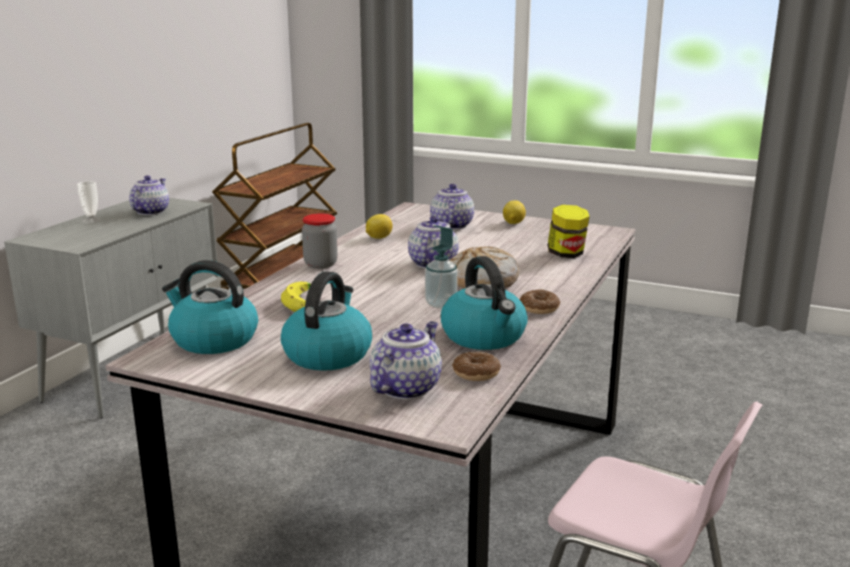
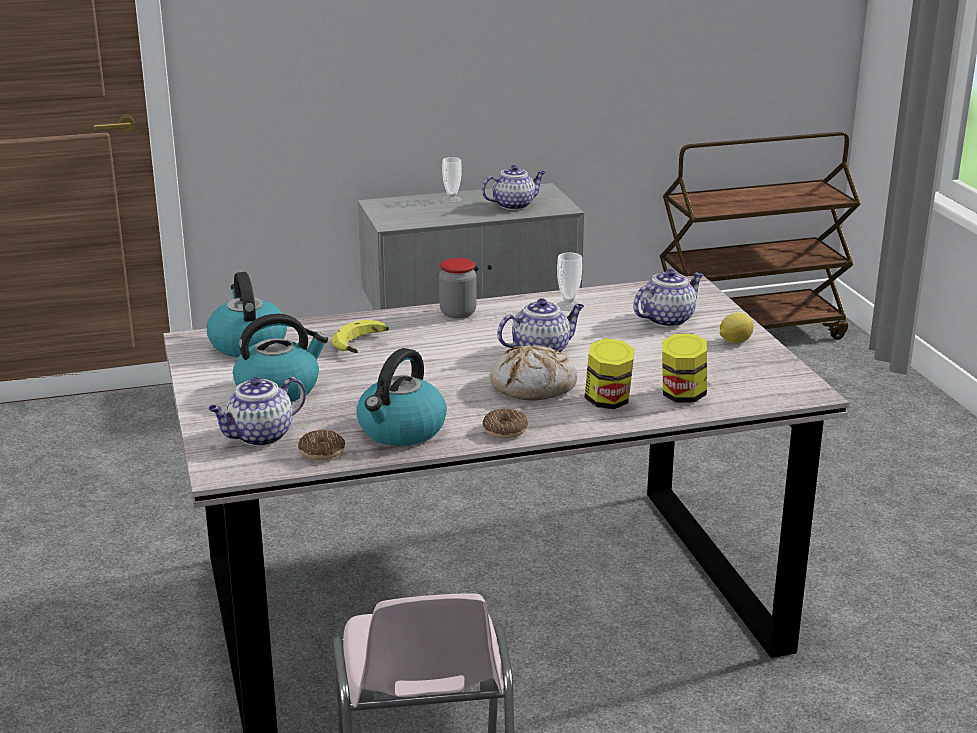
camera: 50 degrees right, 5 degrees up
(378, 238) = (568, 306): lemon -> cup
(406, 388) = (259, 437): teapot -> teapot turned 150 degrees clockwise
(441, 304) = (446, 389): soap dispenser -> none
(543, 271) = (608, 401): none -> jar

